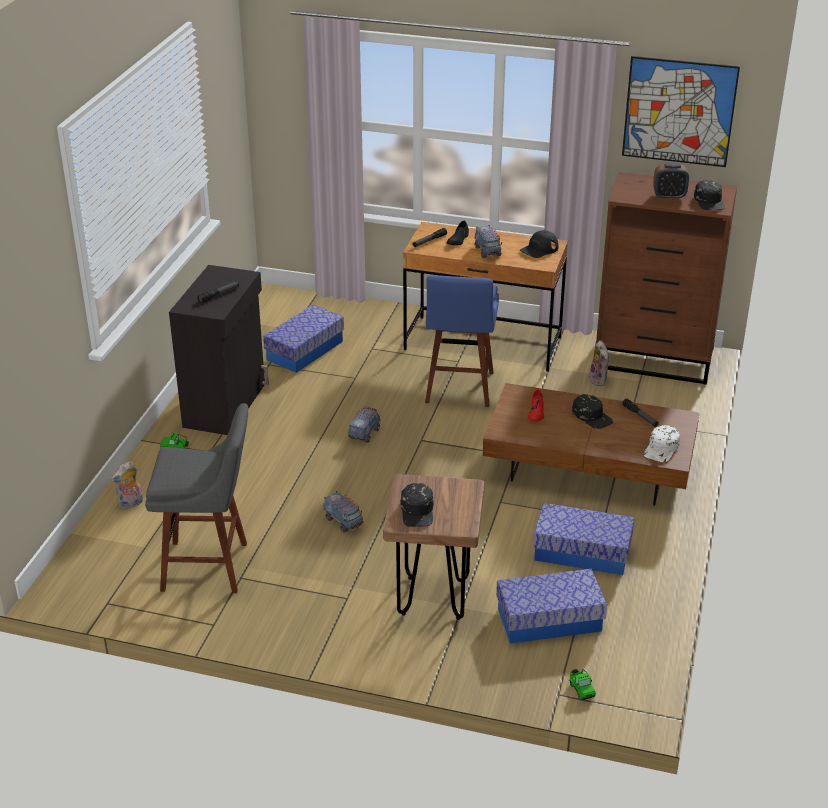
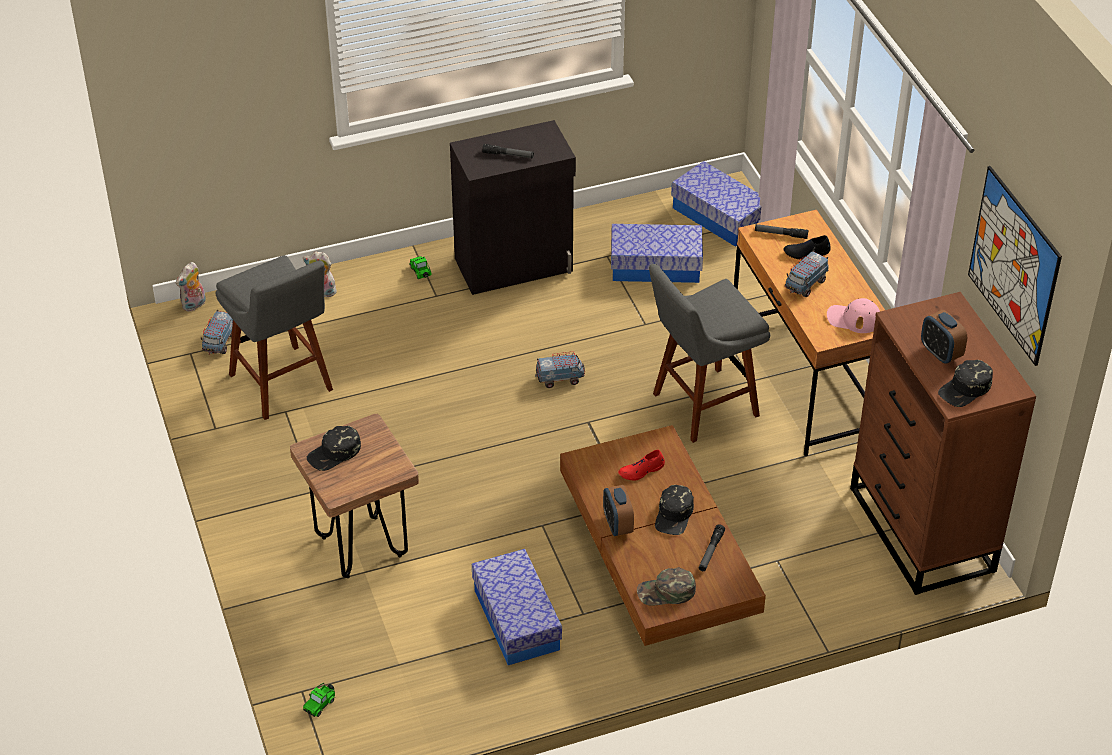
camera: 55 degrees right, 10 degrees up
(343, 521) = (415, 434): toy truck -> toy truck (219, 342)
(459, 390) = (700, 406): blue stool -> grey stool
(539, 249) = (853, 319): black cap -> pink cap
(549, 619) = (397, 640): storage box -> storage box (719, 216)
(578, 442) = (617, 525): none -> alarm clock
(599, 380) = (830, 504): plush toy -> plush toy (194, 305)
(661, 449) = (666, 592): white cap -> green cap

